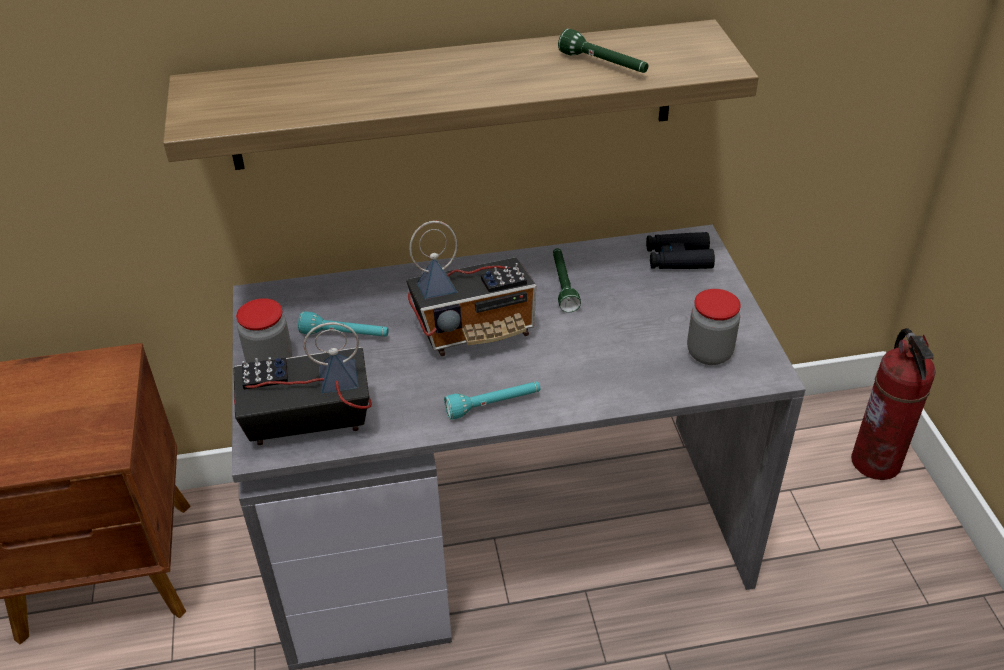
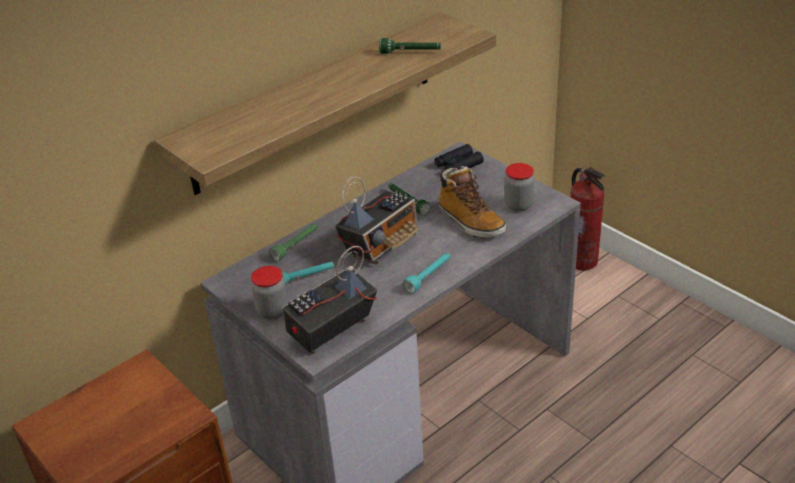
camera: 30 degrees left, 5 degrees down
(377, 286) = (296, 246): none -> green flashlight
(619, 349) = (470, 222): none -> boot

